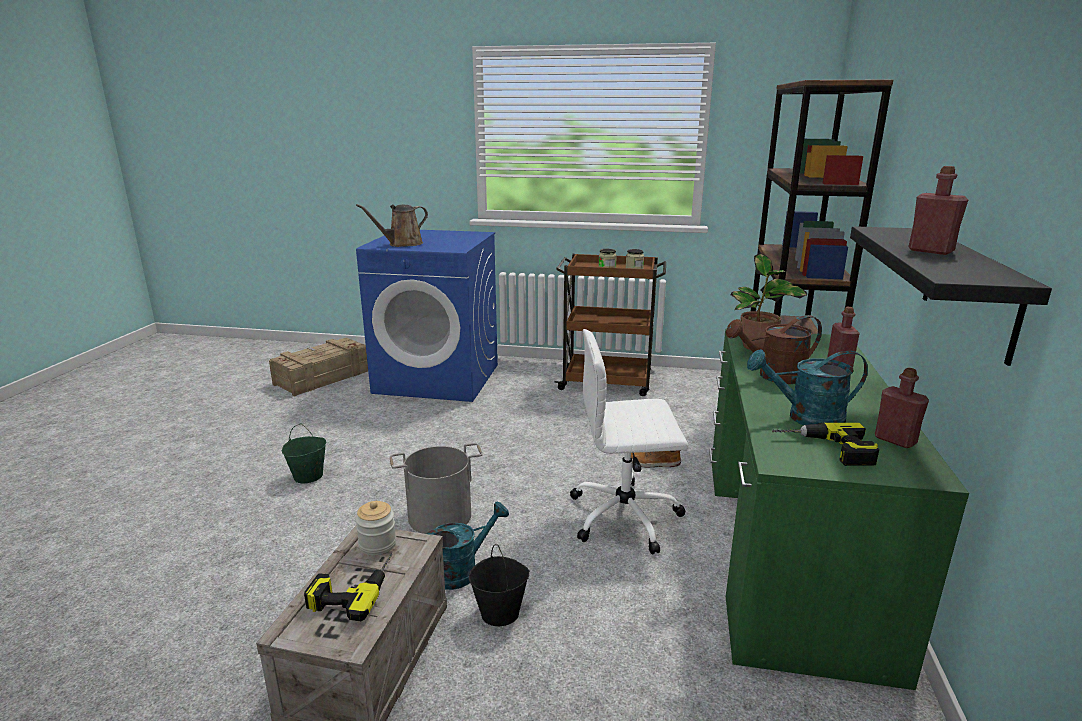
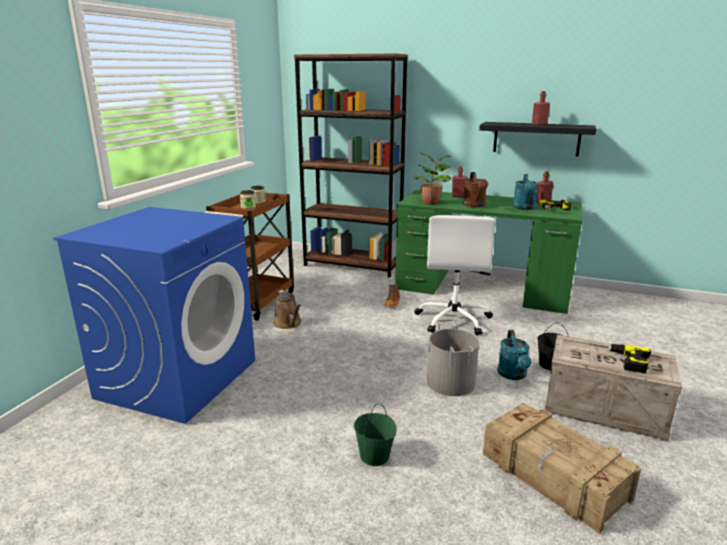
camera: 80 degrees left, 0 degrees up
(322, 377) = (89, 470): crate -> crate (554, 477)
(377, 544) = (574, 353): jar -> none
(402, 244) = (168, 235): brown watering can -> brown watering can (288, 324)
(462, 570) = (513, 375): turquoise watering can -> turquoise watering can turned 150 degrees counterclockwise

